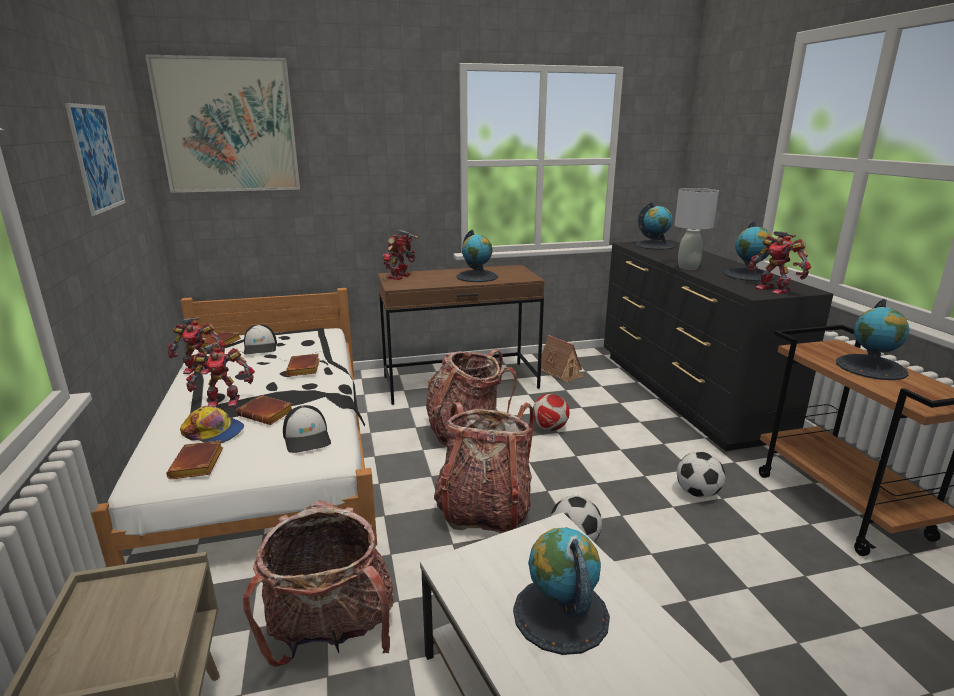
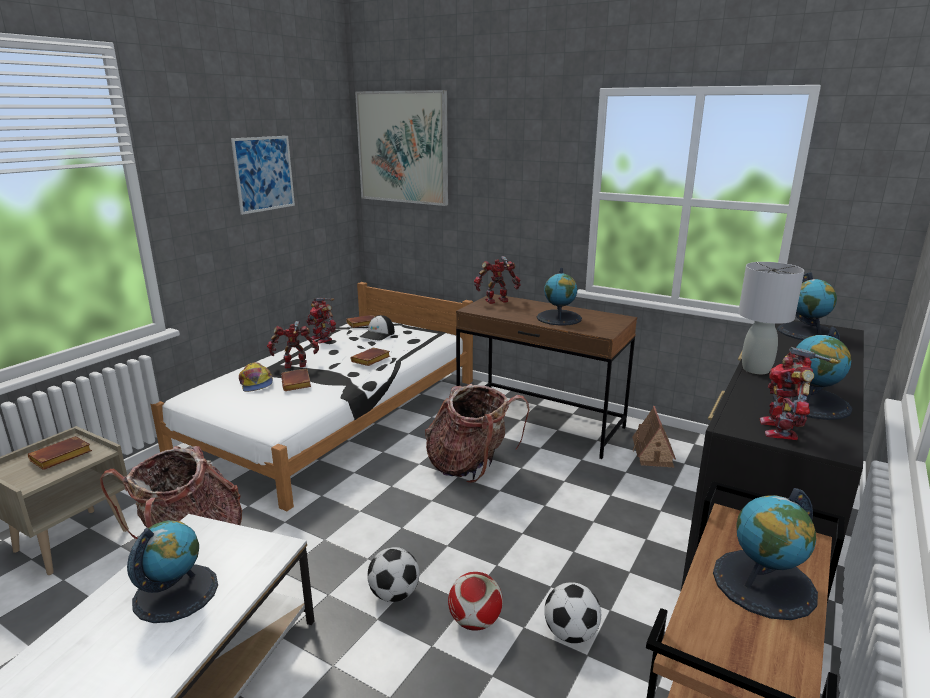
camera: 45 degrees right, 0 degrees up
(198, 465) = (217, 400): brown book -> brown book (60, 458)
(224, 401) = (295, 365): toy robot -> toy robot turned 135 degrees clockwise
(307, 438) = (287, 409): cap -> none
(484, 510) = (381, 530): backpack -> none
(549, 428) = (544, 498): football -> football (475, 621)

